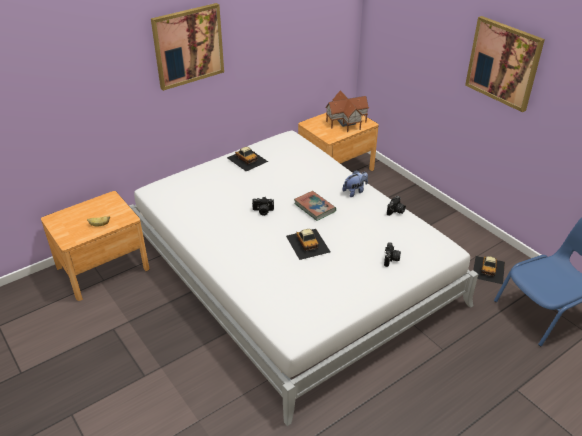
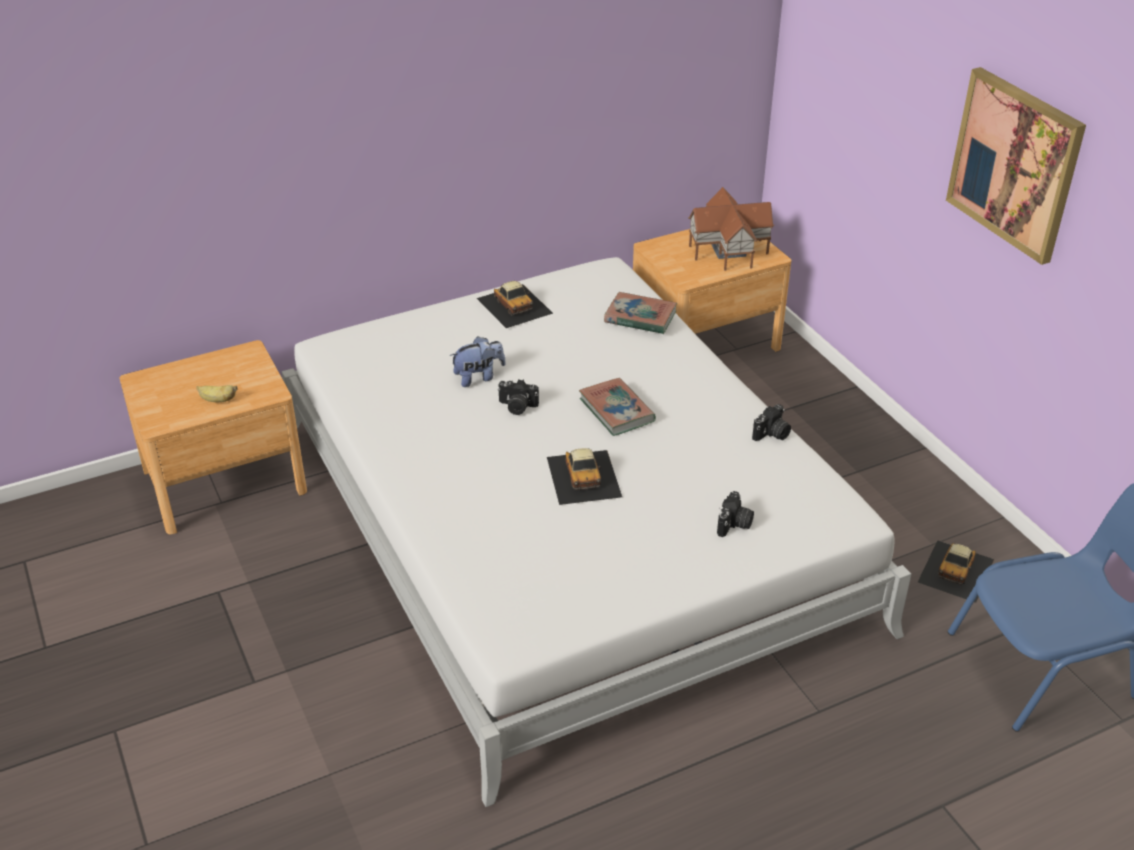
camera: 10 degrees right, 0 degrees up
(188, 46) = (414, 83): picture -> none
(313, 159) = (640, 317): none -> book
(355, 191) = (704, 388): plush toy -> plush toy (478, 377)

